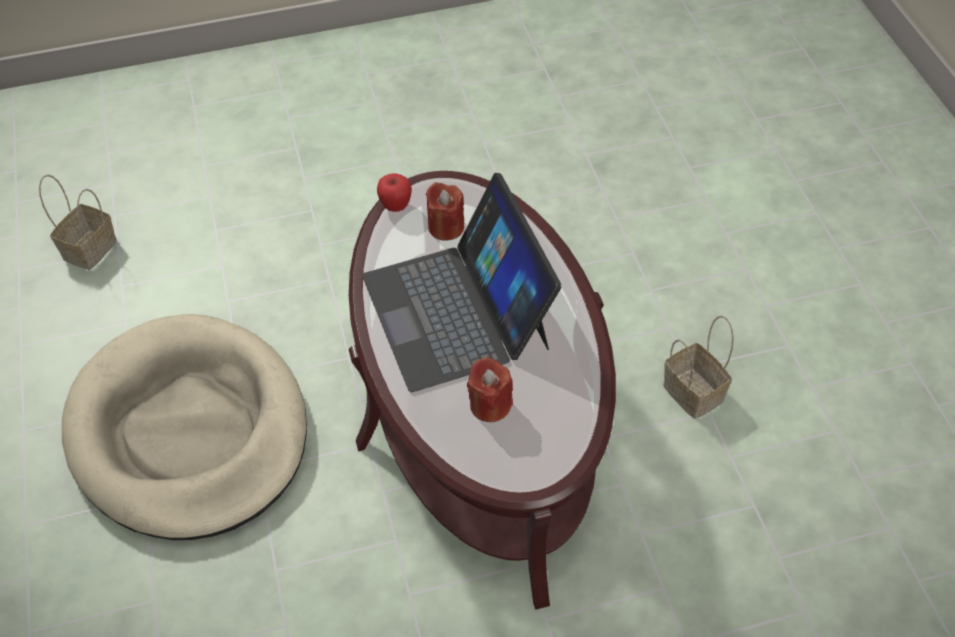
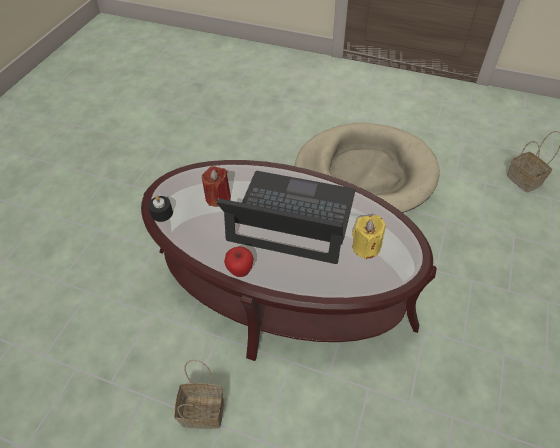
camera: 125 degrees right, 0 degrees up
(396, 206) = (404, 231): apple -> apple (240, 271)
(446, 227) = (366, 247): red candle -> yellow candle
(569, 446) = (162, 213): none -> black candle

